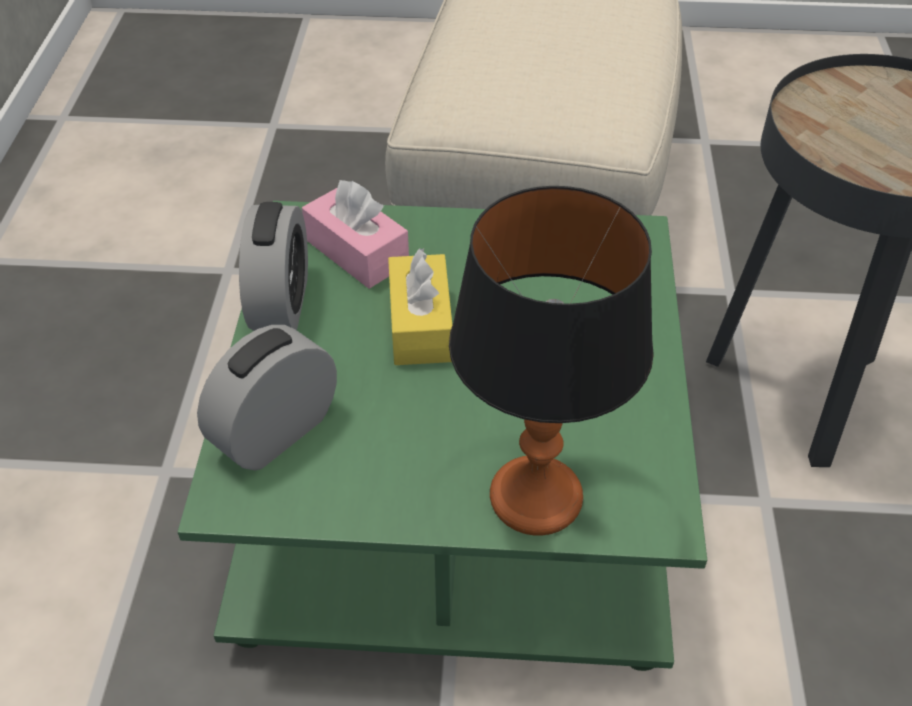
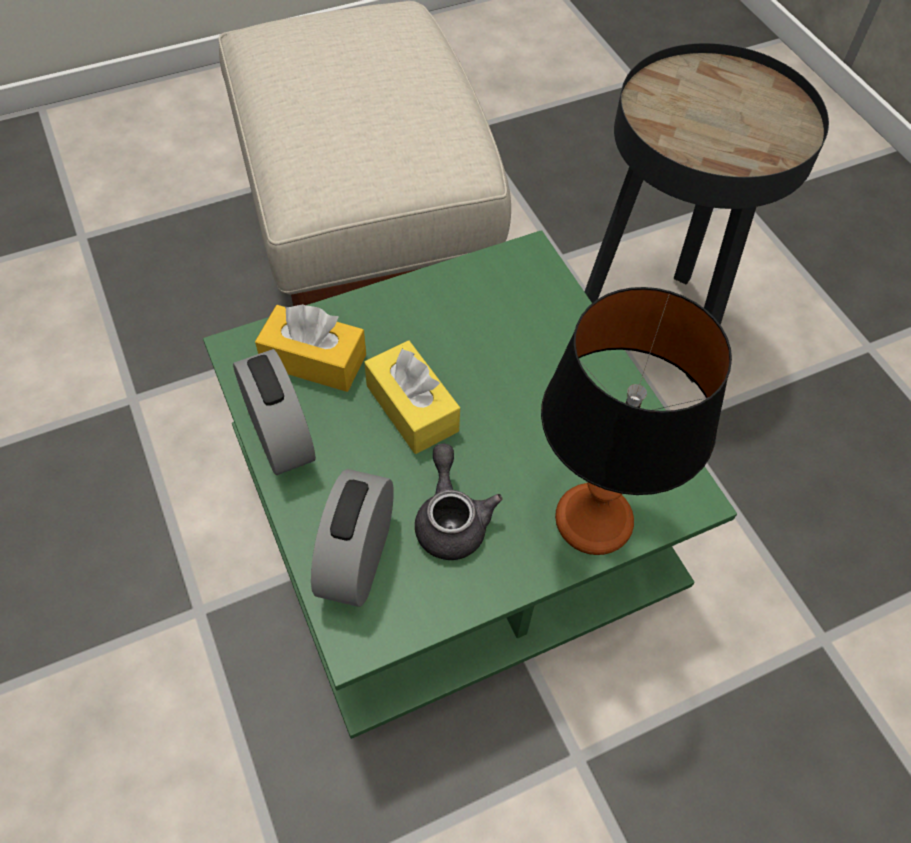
camera: 30 degrees left, 10 degrees up
(357, 252) = (314, 360): pink tissue box -> yellow tissue box
(389, 435) = (451, 519): none -> grey teapot

